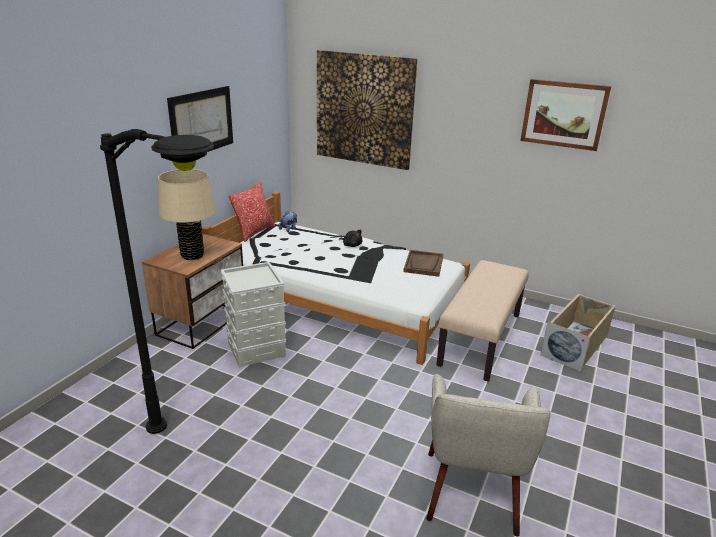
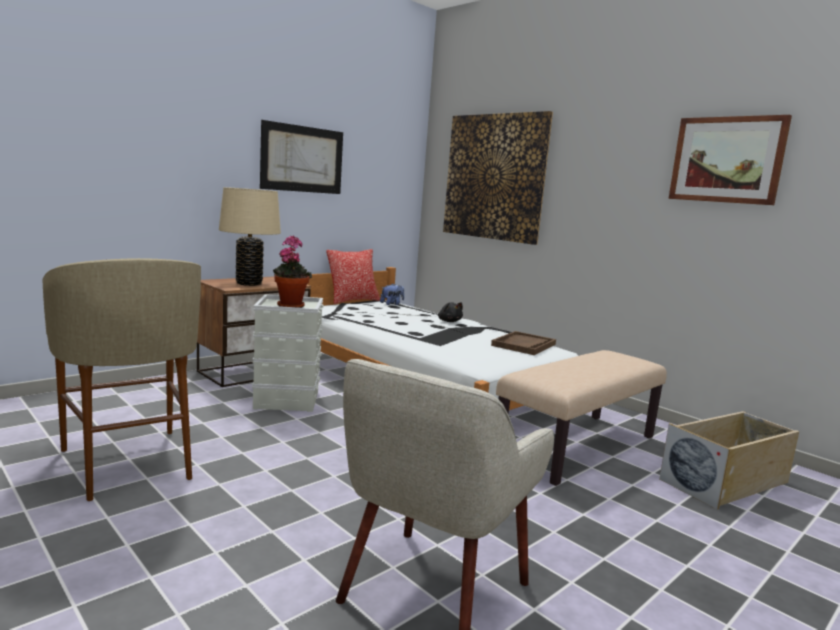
camera: 20 degrees right, 15 degrees down
(200, 455) = (129, 463): black floor lamp -> beige stool
(253, 279) = (290, 305): none -> potted plant

